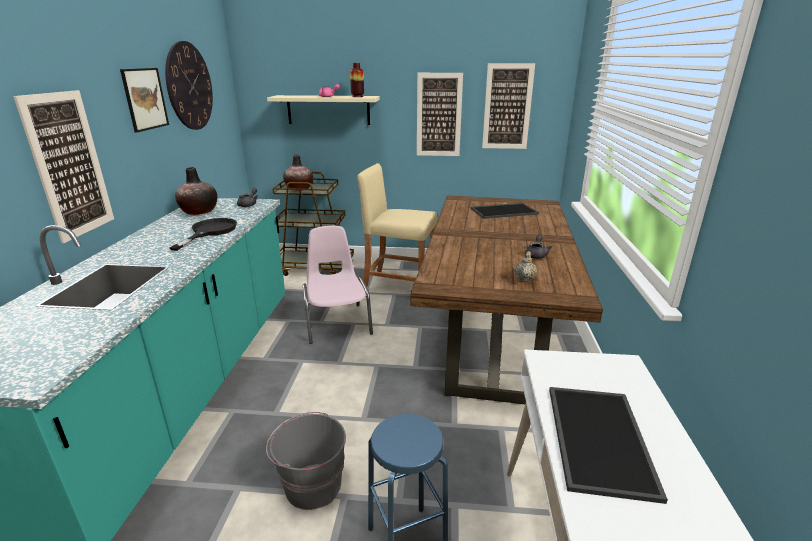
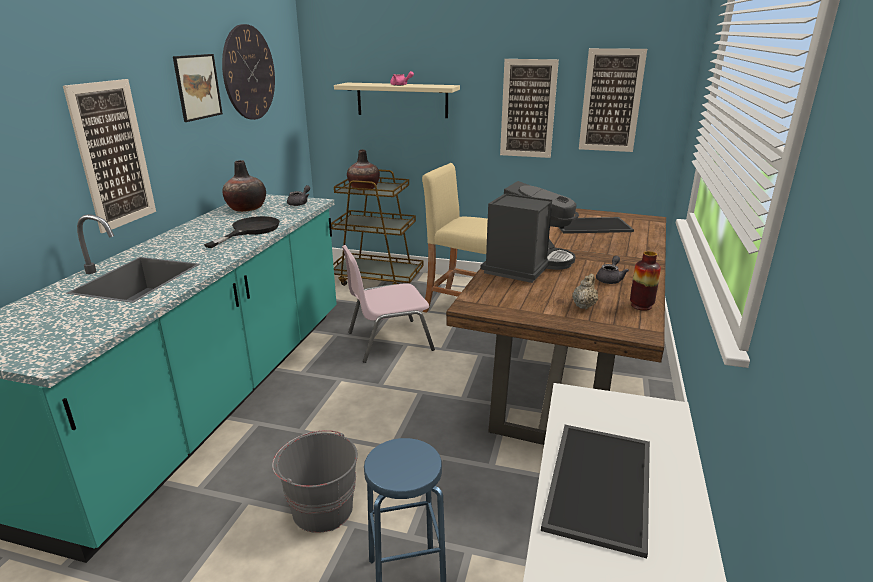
camera: 10 degrees right, 0 degrees up
(337, 322) = (388, 341): pink chair -> pink chair turned 105 degrees counterclockwise
(357, 96) = (433, 85): vase -> vase (641, 306)
(463, 247) = (526, 265): none -> coffee machine

